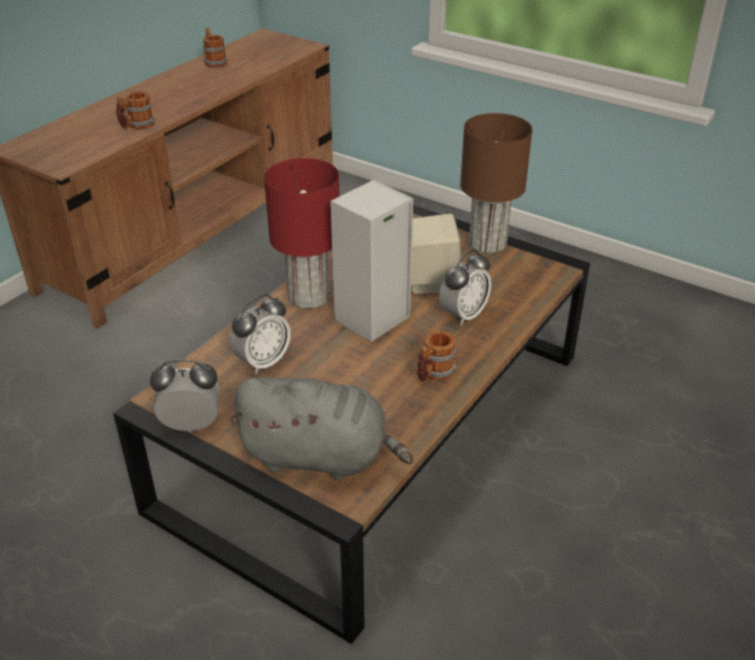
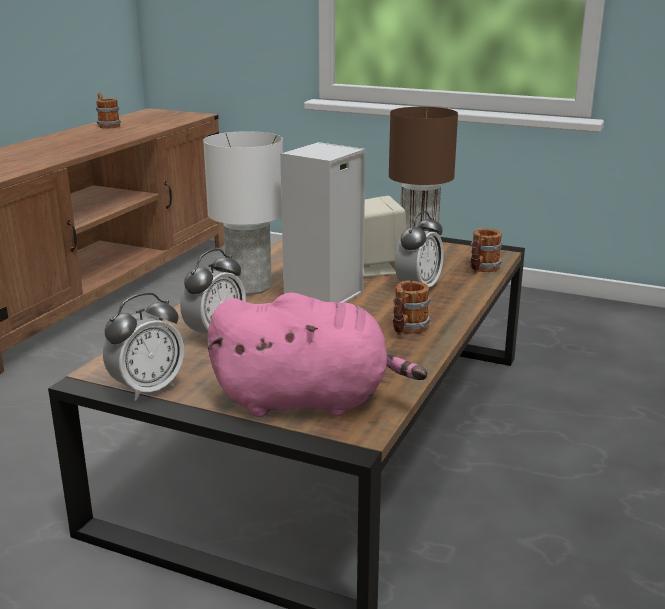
camera: 10 degrees left, 15 degrees down
(137, 126) = (37, 161): mug -> mug (481, 269)
(191, 425) = (147, 389): alarm clock -> alarm clock turned 150 degrees clockwise
(309, 296) = (249, 286): red table lamp -> white table lamp
(320, 456) = (308, 400): grey plush toy -> pink plush toy

